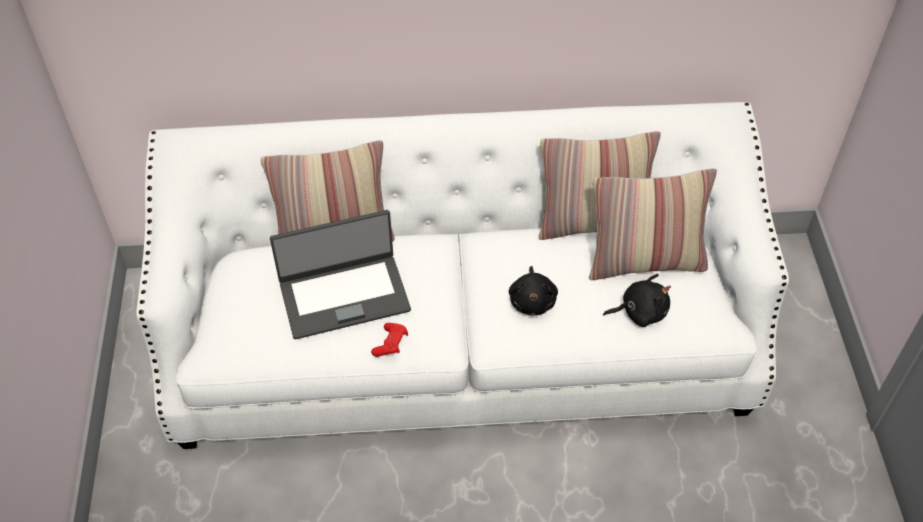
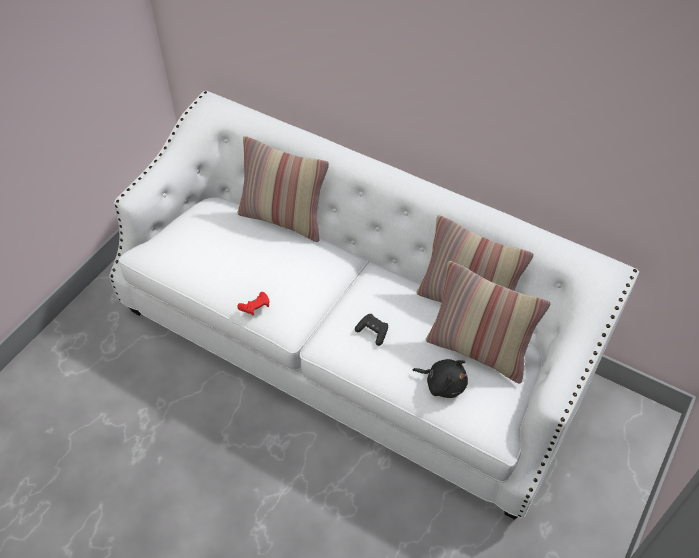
camera: 35 degrees right, 0 degrees up
(344, 295) = (254, 259): laptop -> none
(532, 300) = (373, 332): black plush toy -> black game controller

